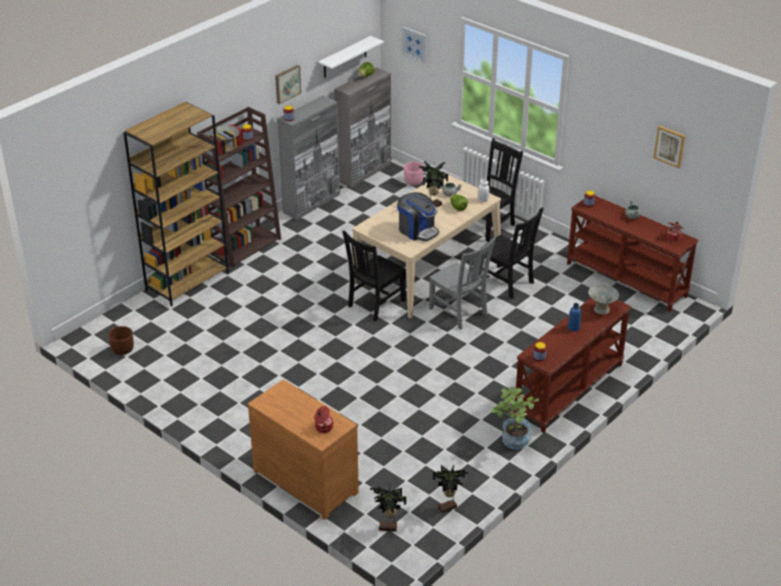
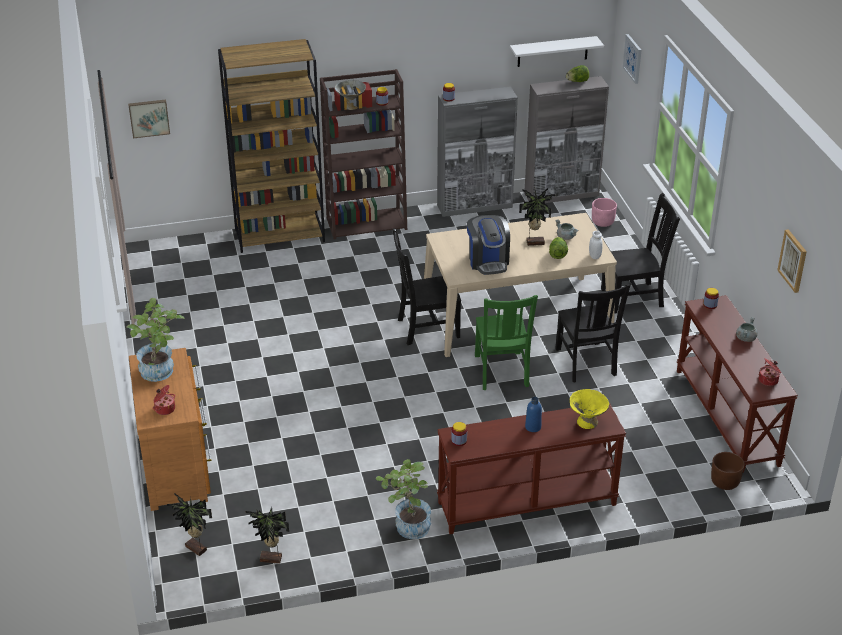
camera: 35 degrees right, 0 degrees up
(123, 350) = (158, 275): brown planter -> brown planter (725, 482)
(287, 83) = (459, 59): picture -> picture (149, 117)
(288, 404) = (161, 373): none -> potted plant
(459, 312) = (501, 372): grey chair -> green chair
(601, 309) = (587, 422): grey bowl -> yellow bowl

